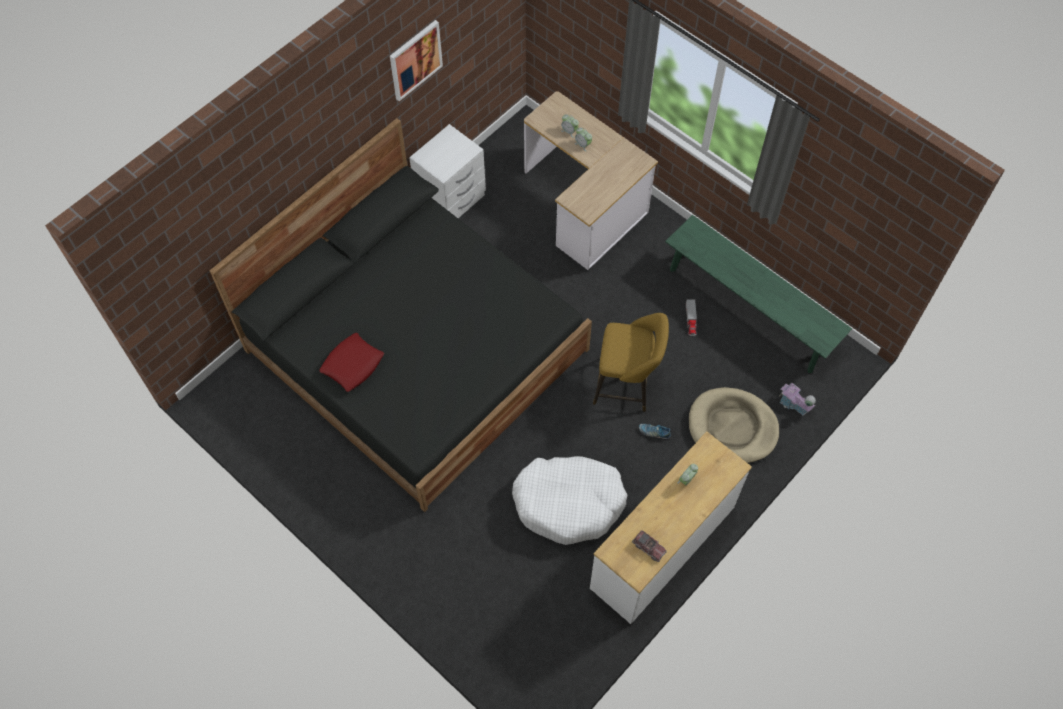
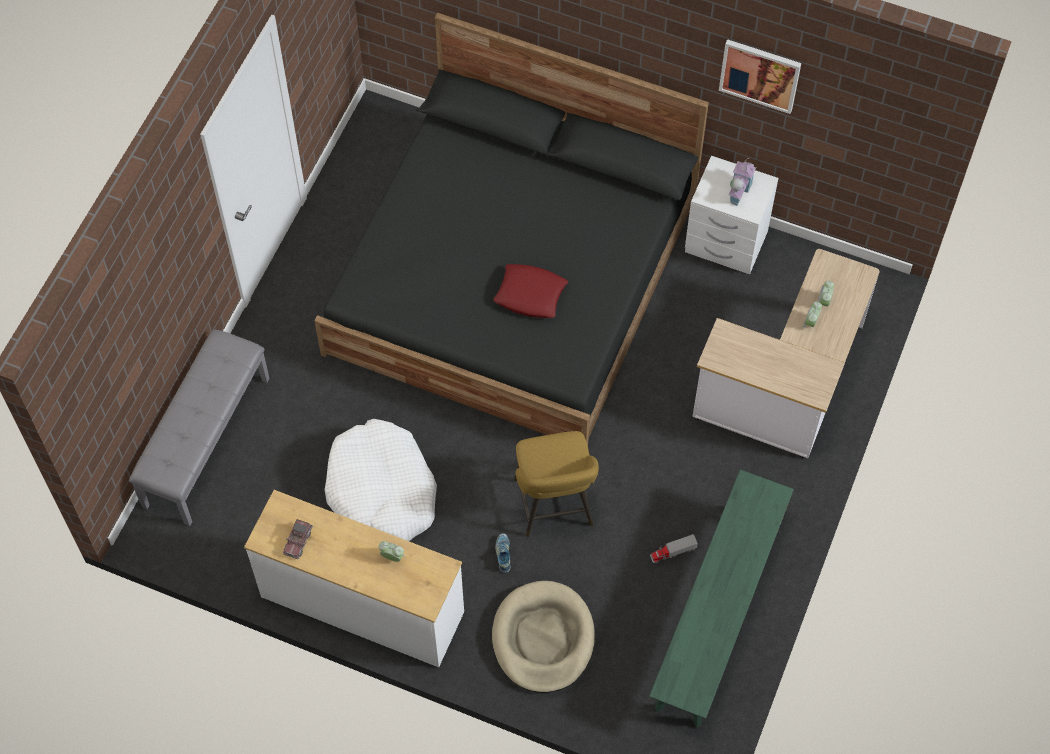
camera: 70 degrees right, 0 degrees up
(352, 364) = (426, 202): red pillow -> red pillow (530, 294)
(468, 628) = (206, 441): none -> grey bench
(793, 405) = (602, 701): toy house -> toy house (738, 191)

